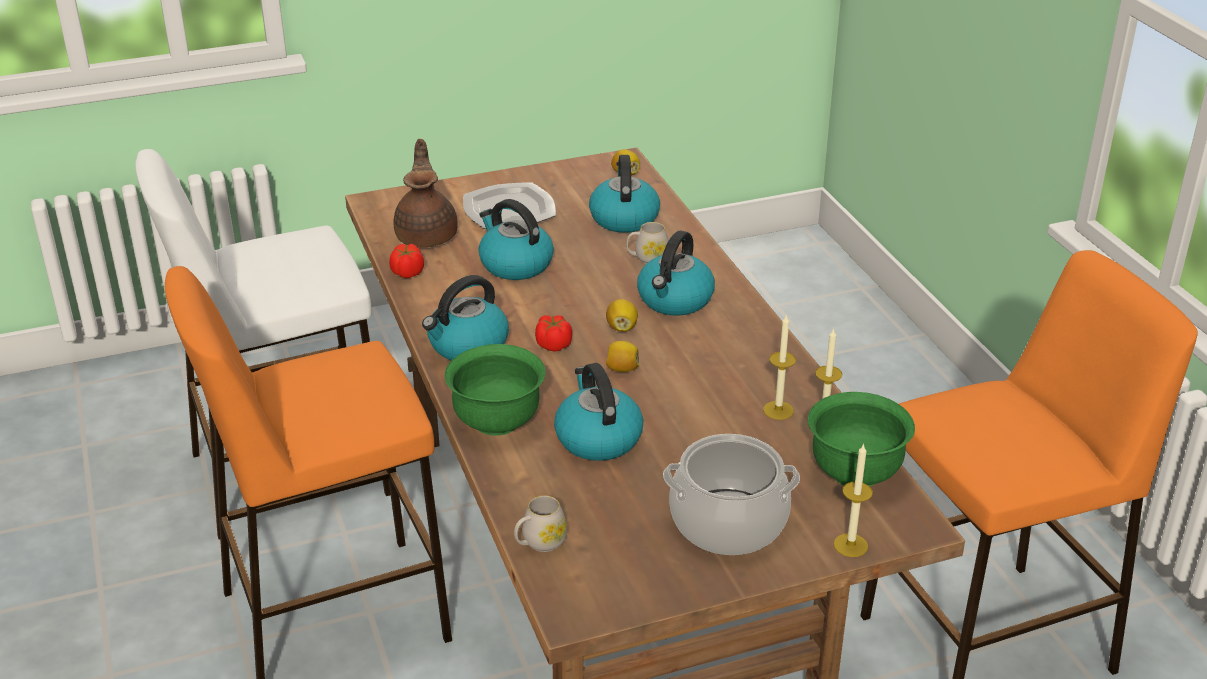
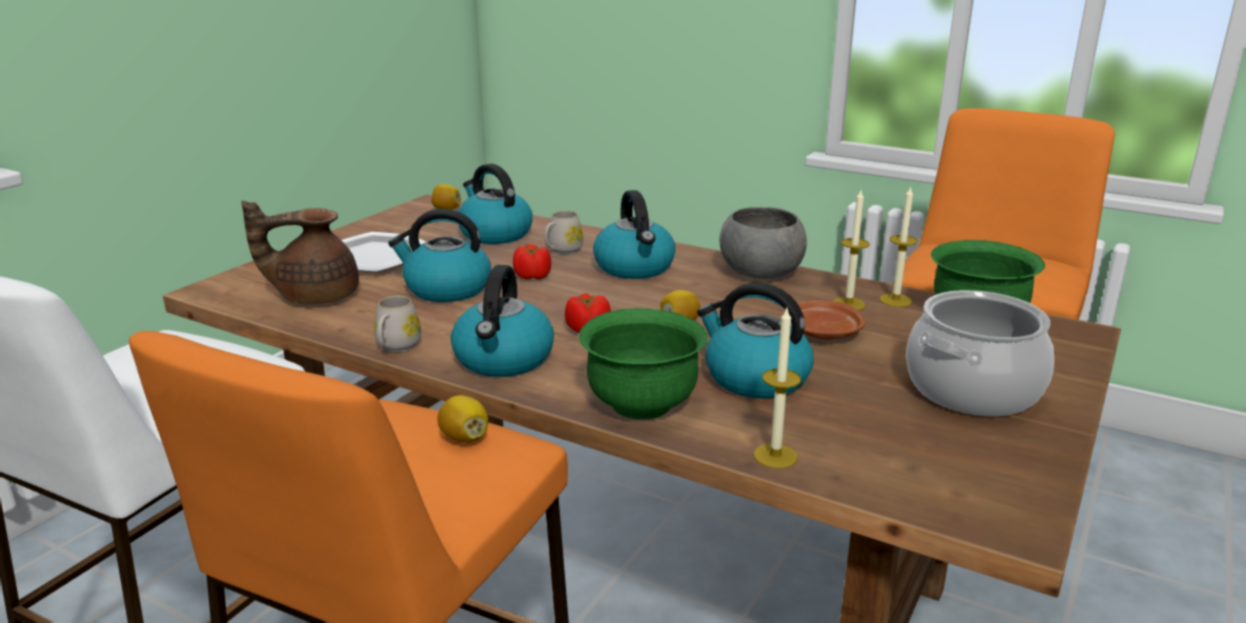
camera: 40 degrees left, 10 degrees down
(407, 273) = (339, 328): tomato -> tomato (533, 276)
(427, 235) = (315, 296): brown teapot -> brown teapot turned 60 degrees counterclockwise
(539, 543) = (870, 483): white mug -> white mug (396, 347)
(622, 327) = (625, 298): lemon -> lemon (464, 438)
(709, 425) = (822, 332): none -> brown plate
(763, 348) = (760, 273): none -> grey bowl
(850, 545) = (1074, 363): candle -> candle (775, 456)

